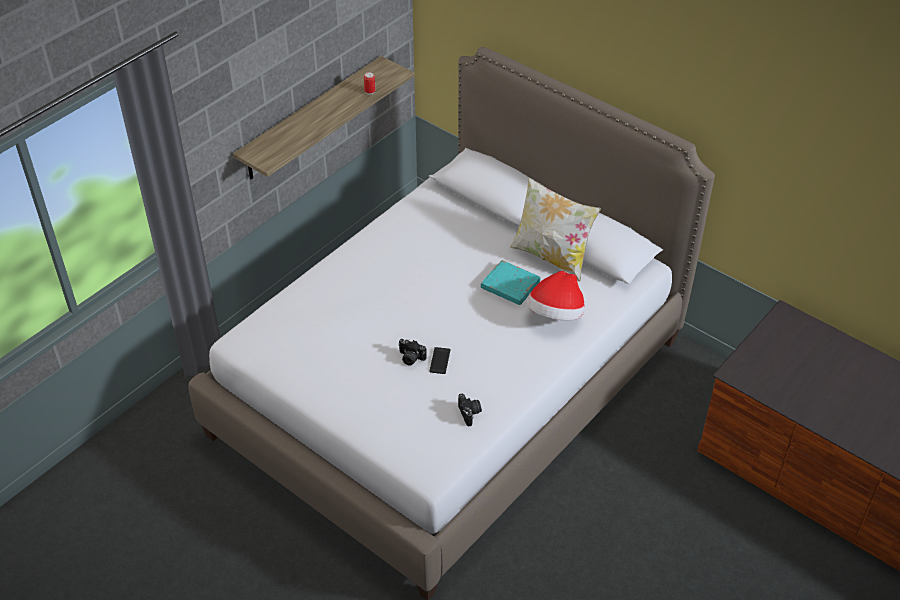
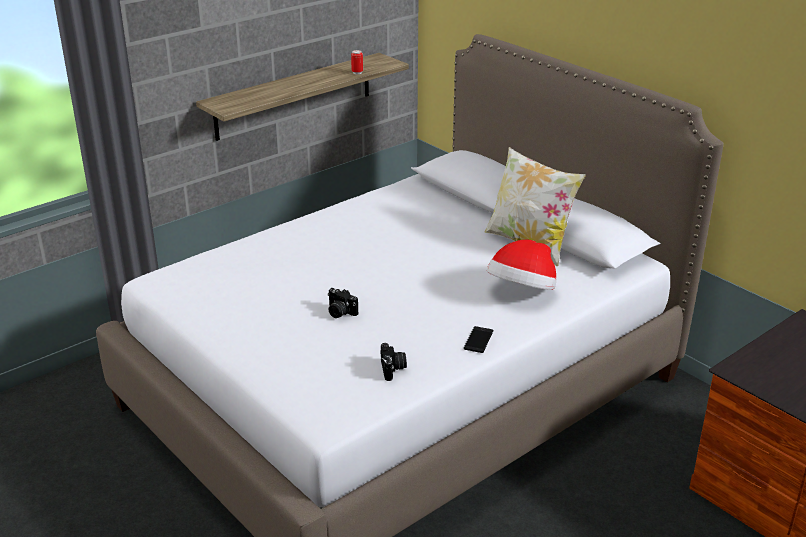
camera: 10 degrees right, 15 degrees down
(440, 361) = (373, 318): phone -> phone (478, 340)
(510, 285) = (475, 262): turquoise book -> none

